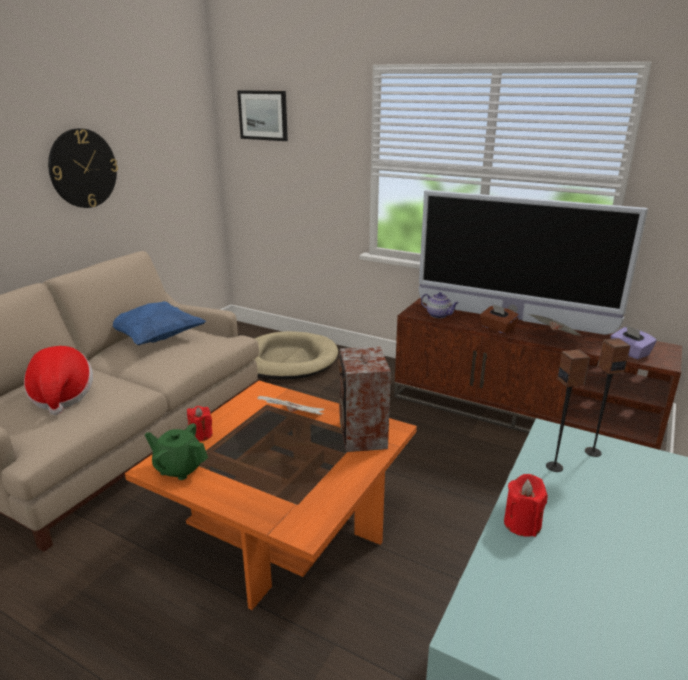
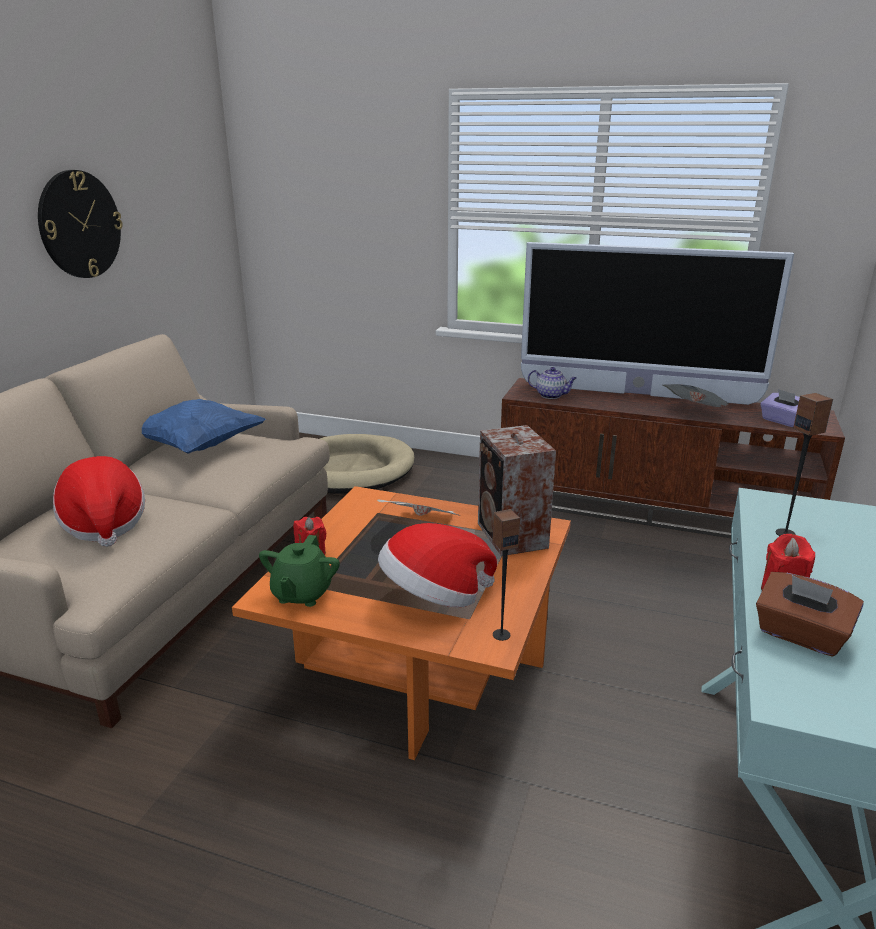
camera: 10 degrees left, 0 degrees up
(179, 468) = (301, 594): green teapot -> green teapot turned 90 degrees counterclockwise
(263, 115) = (300, 155): picture -> none
(278, 482) = (434, 597): none -> hat
(497, 328) = (626, 406): brown tissue box -> brown tissue box (800, 635)
(592, 452) = (817, 515): speaker -> speaker (501, 634)

